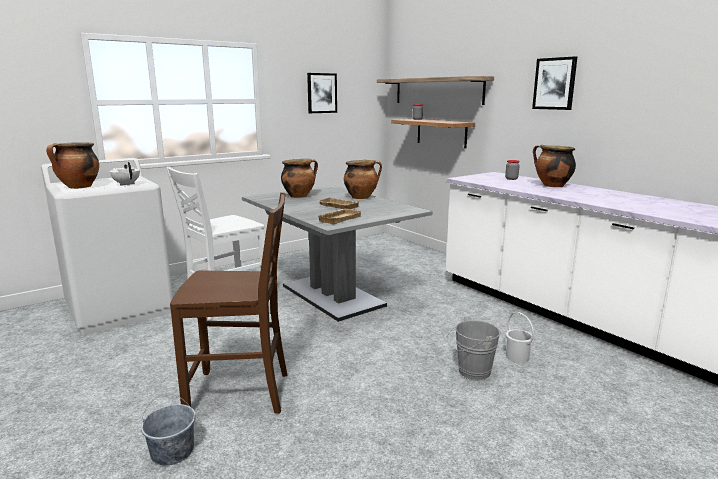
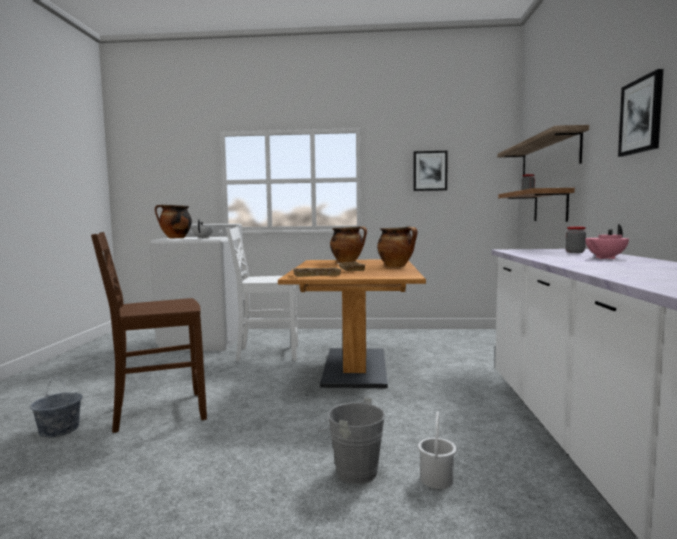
camera: 40 degrees right, 10 degrees down
(241, 393) = (157, 412): brown chair -> brown chair turned 120 degrees clockwise
(332, 296) = (355, 367): grey dining table -> brown dining table
(551, 186) = (605, 258): cooking pot -> pink teapot

